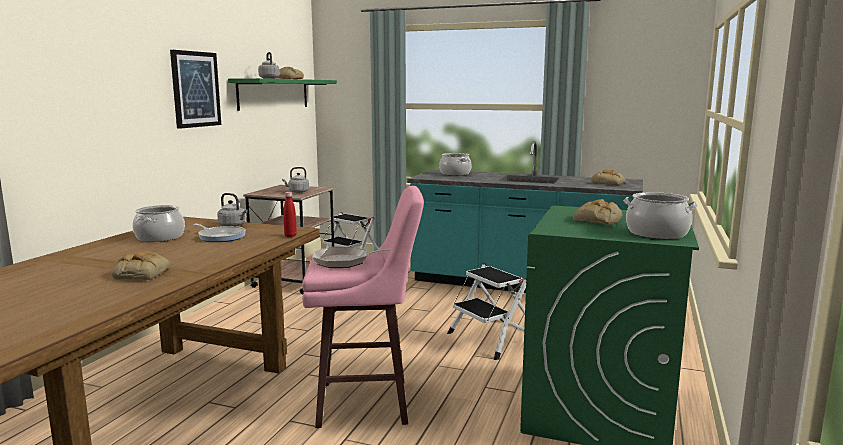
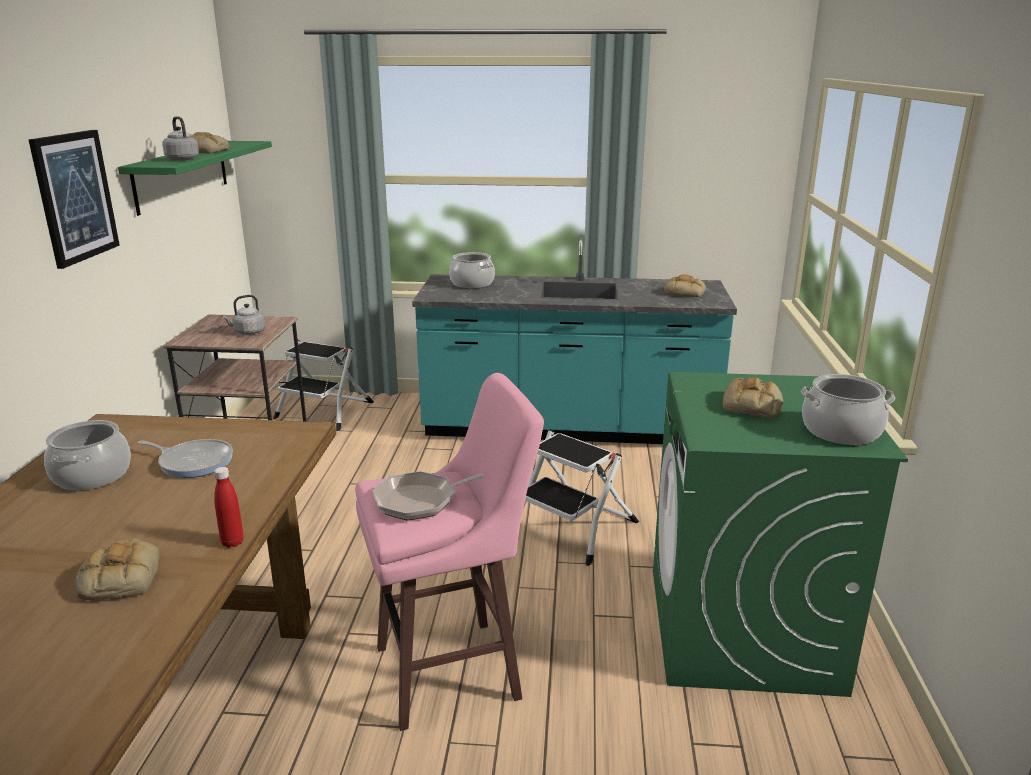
camera: 15 degrees left, 10 degrees up
(233, 225) = (197, 430): grey kettle -> none
(290, 236) = (303, 447): red bottle -> red bottle (232, 542)

